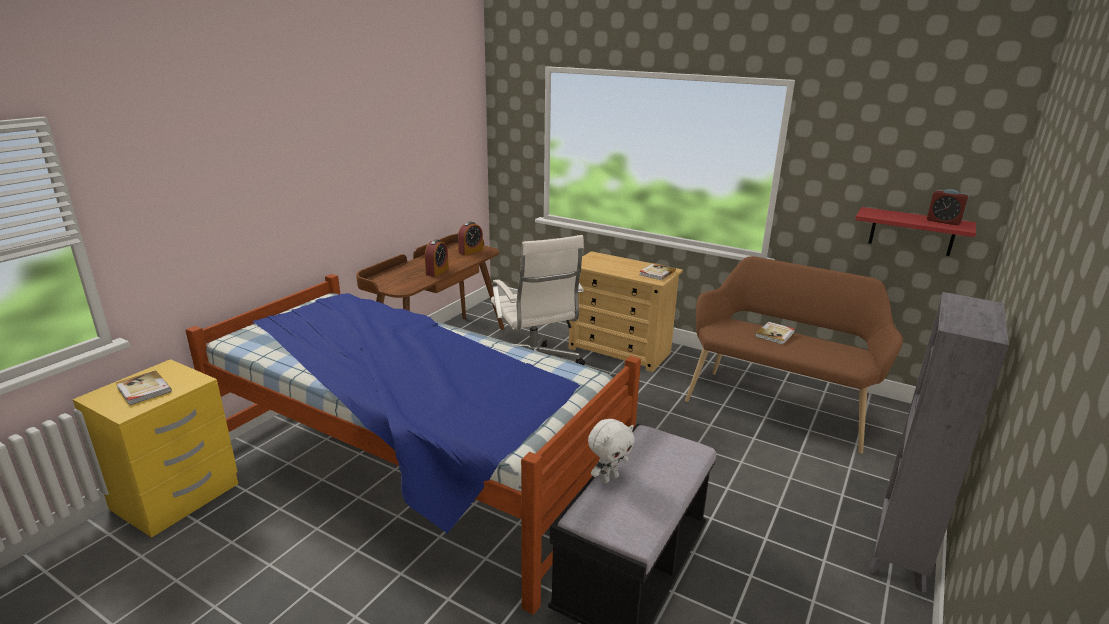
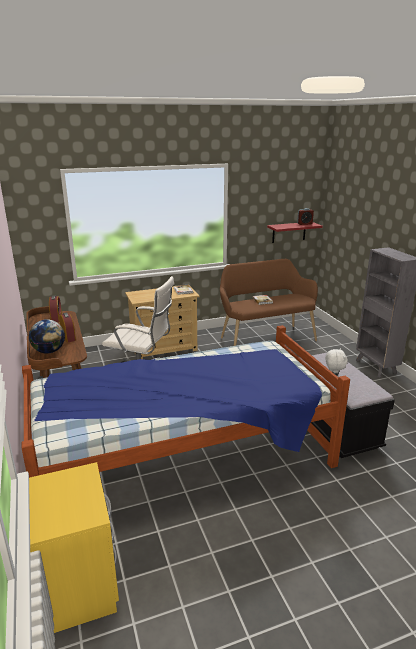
camera: 50 degrees left, 0 degrees up
(143, 390) = (65, 501): book -> none
(396, 276) = (49, 351): none -> globe

